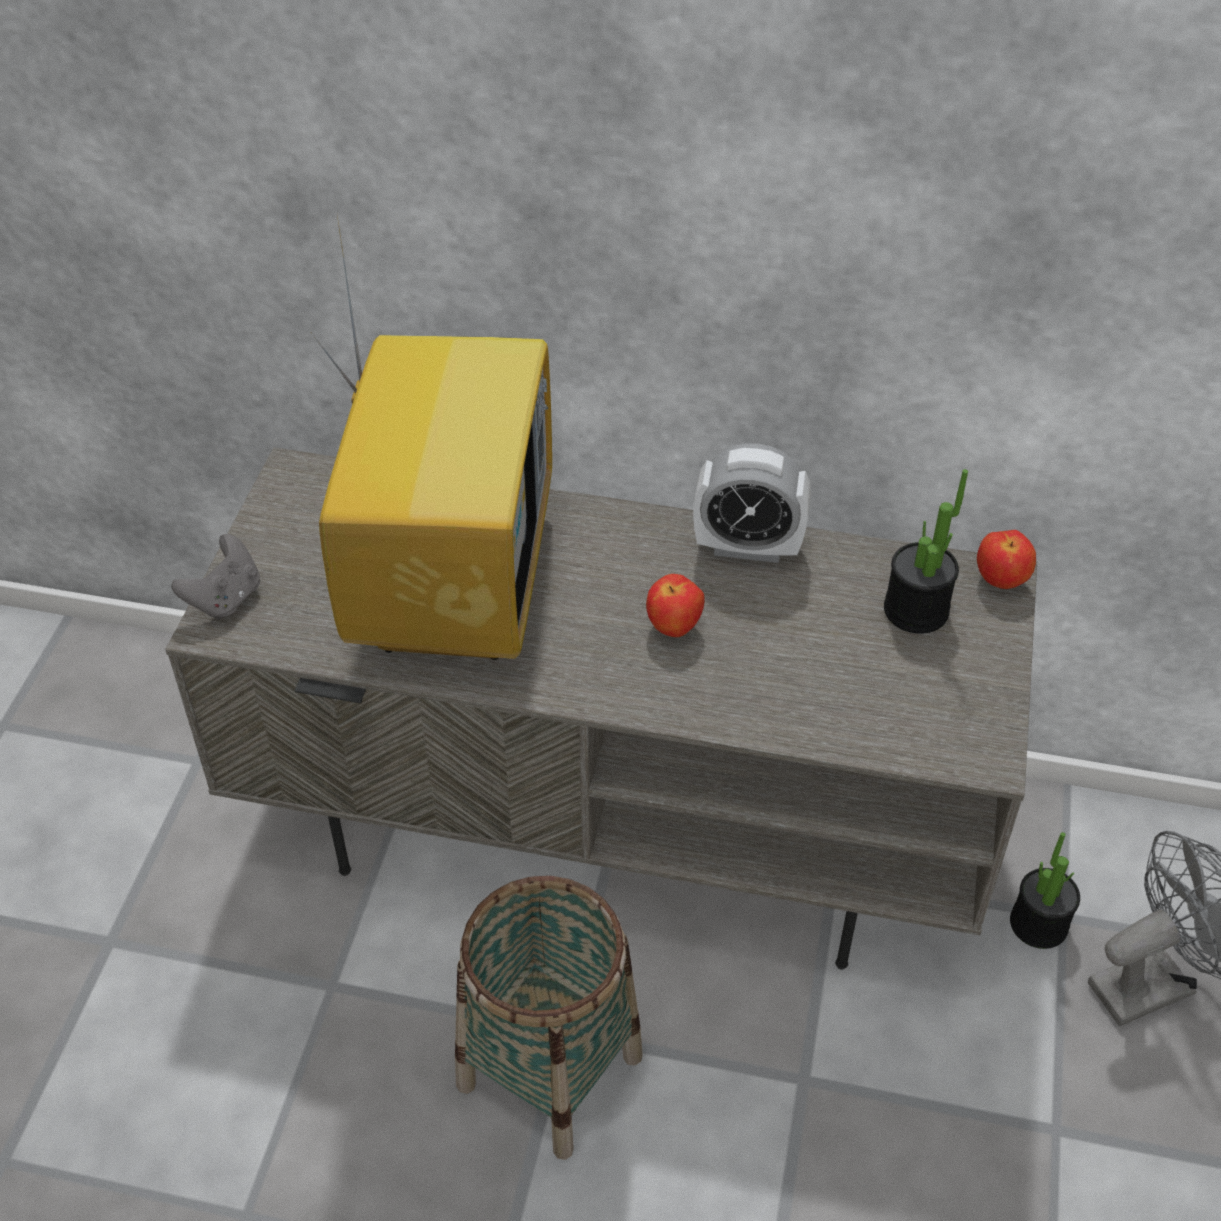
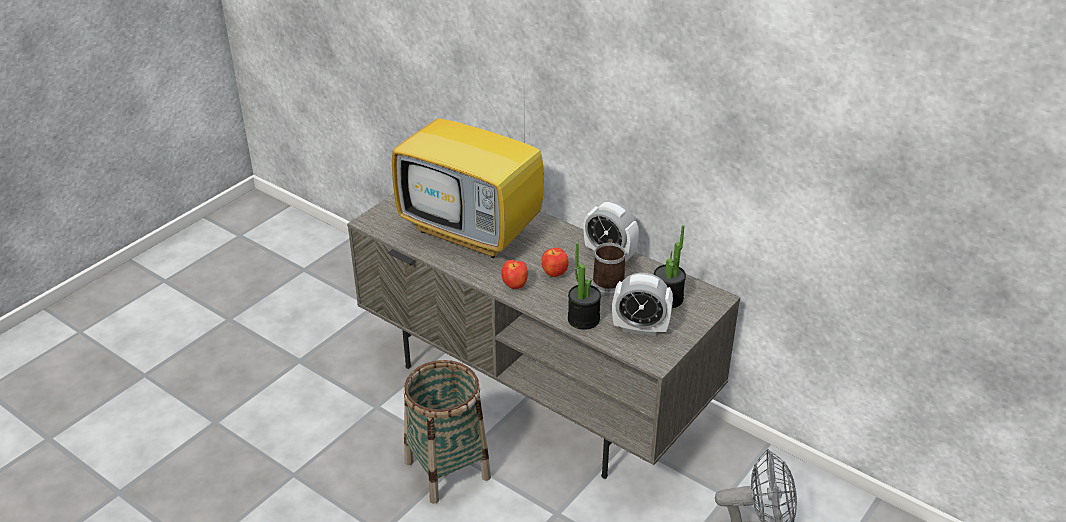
camera: 25 degrees right, 10 degrees down
(225, 598) = (381, 213): grey game controller -> none
(451, 580) = (474, 231): television -> television turned 90 degrees clockwise
(786, 611) = (608, 282): none -> mug
(912, 695) = (640, 328): none -> alarm clock
(1001, 581) = (716, 299): apple -> apple (515, 286)
(1038, 924) = (712, 494): potted plant -> potted plant (583, 319)

